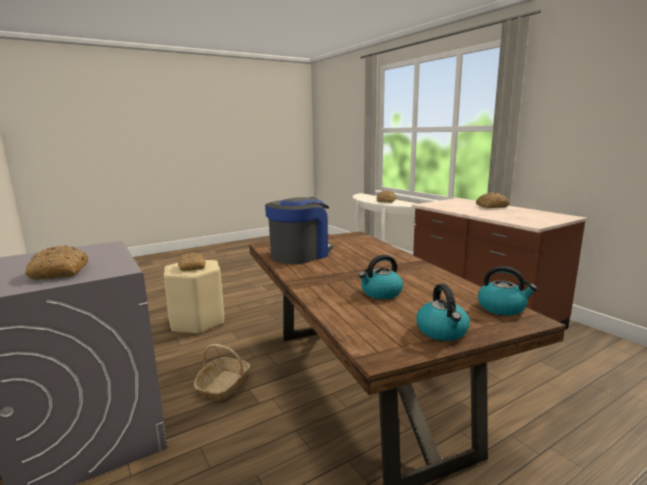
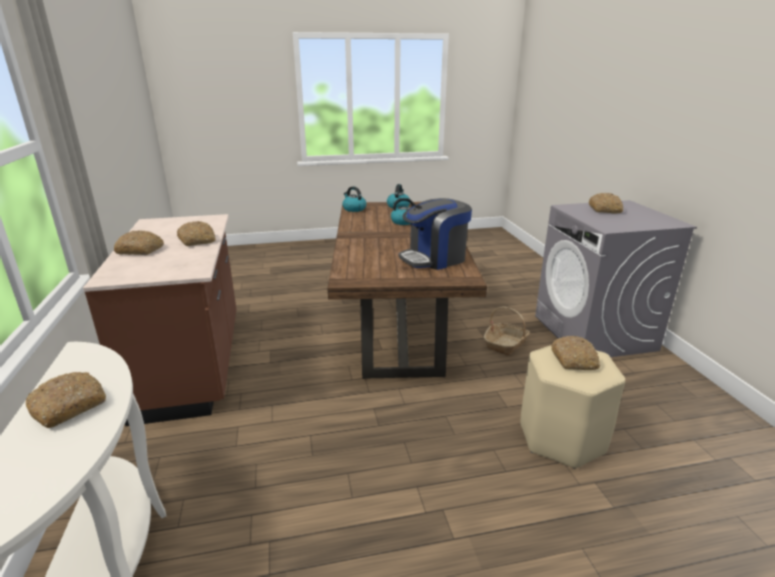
camera: 160 degrees left, 10 degrees up
(478, 212) = (198, 240): none -> bread

